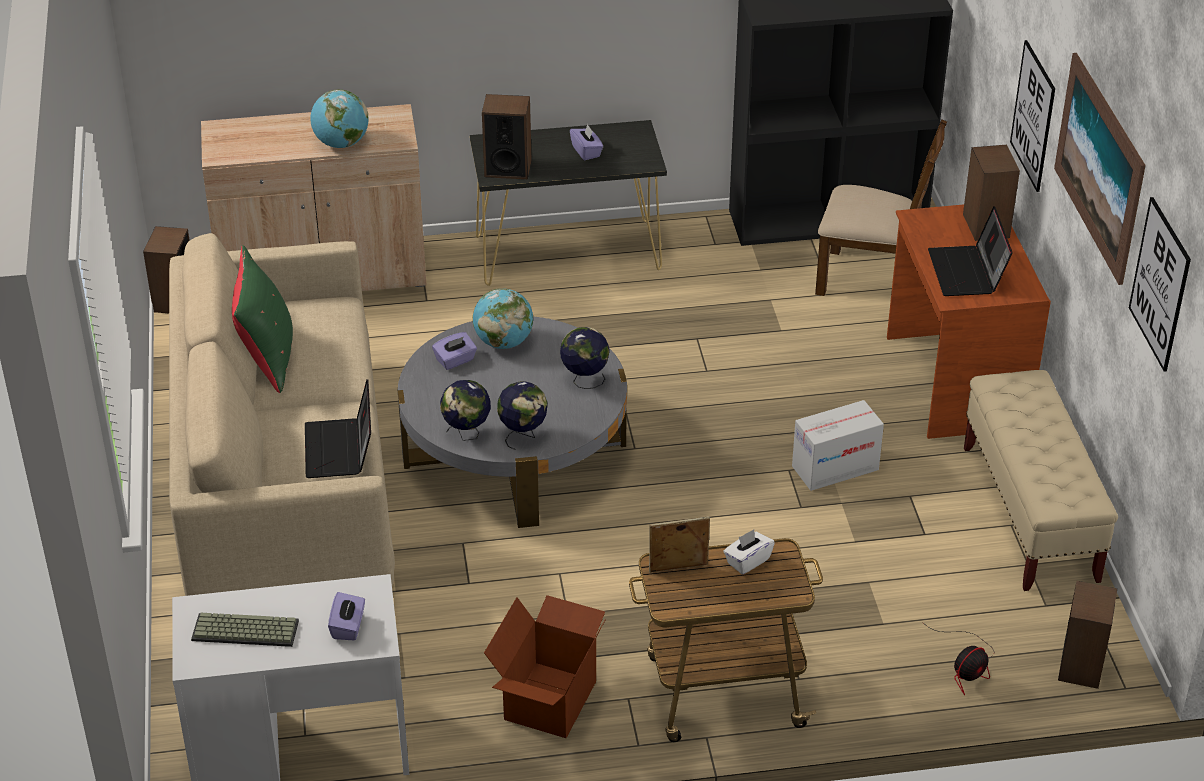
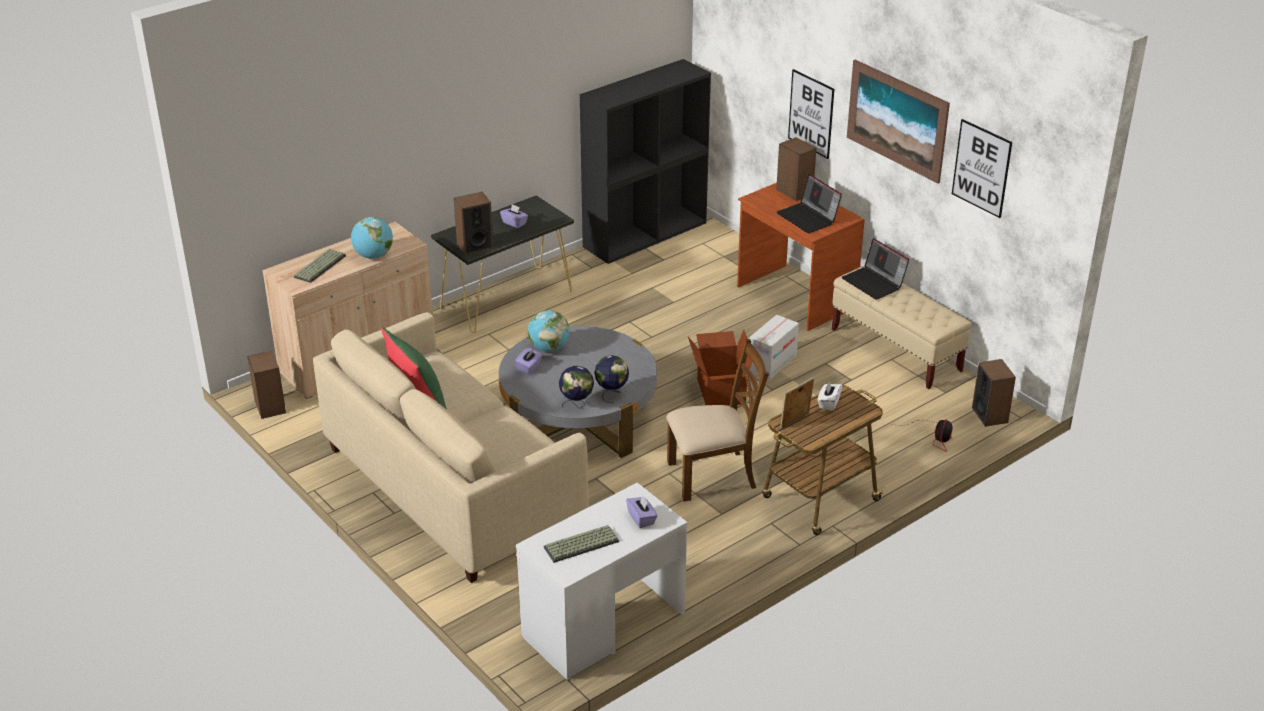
camera: 30 degrees left, 5 degrees down
(268, 137) = (319, 266): none -> keyboard
(340, 450) = (520, 435): laptop -> laptop (874, 283)
(548, 700) = (727, 541): cardboard box -> cardboard box (720, 391)
(584, 381) = (618, 353): globe -> none
(871, 279) = (699, 259): brown chair -> brown chair (713, 475)

